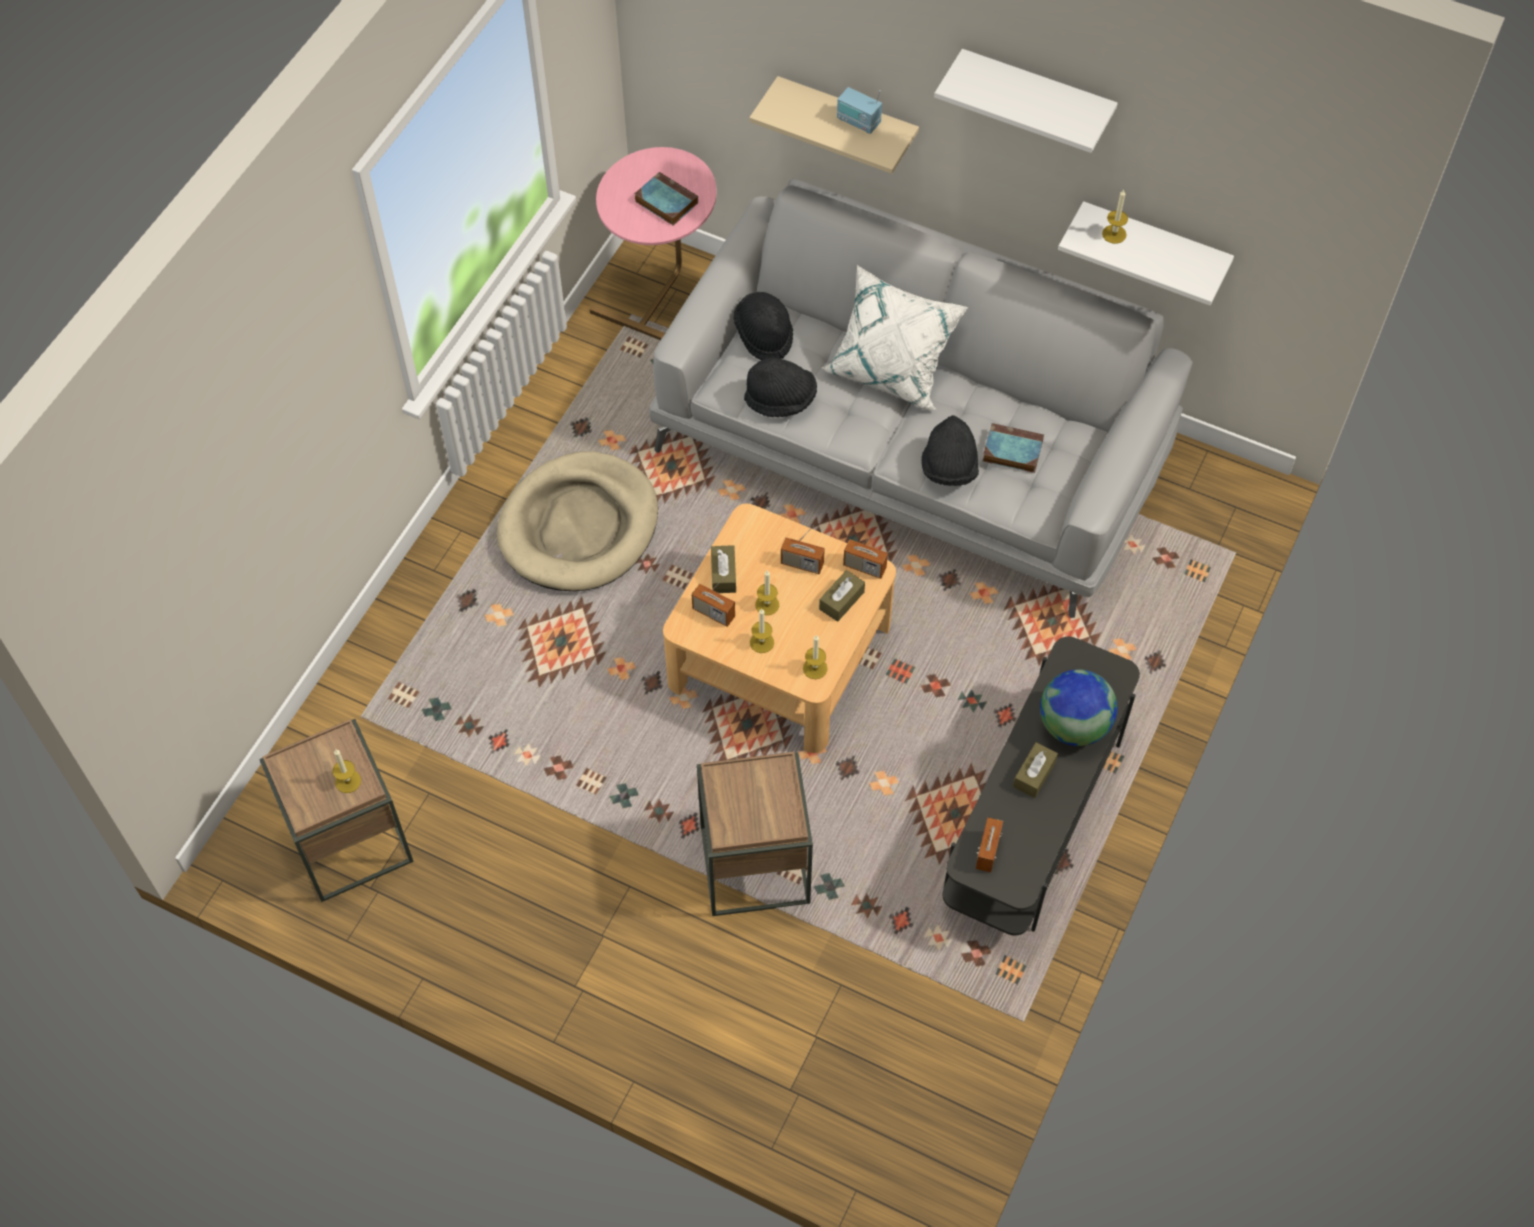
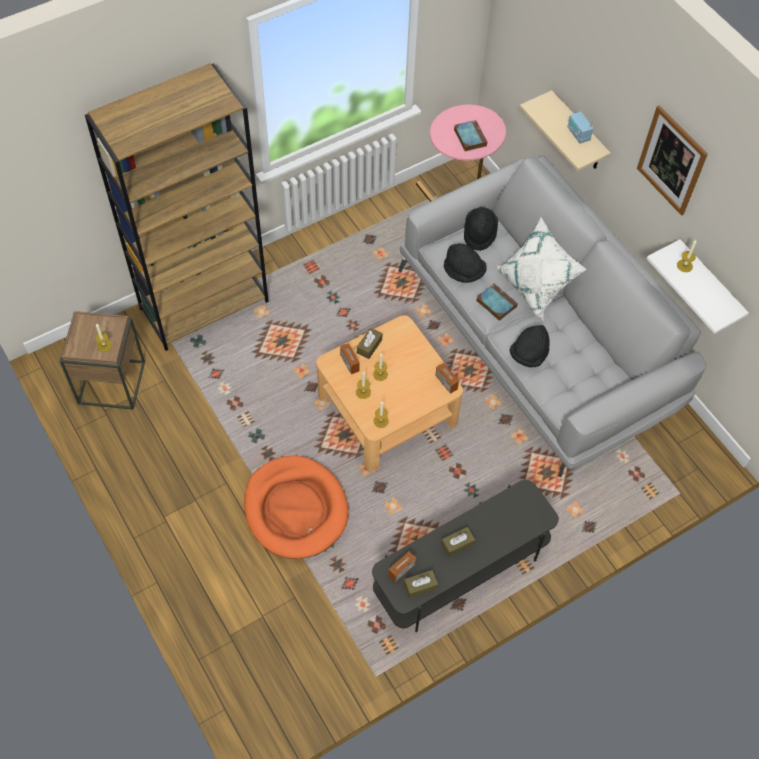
camera: 30 degrees right, 0 degrees up
(406, 650) = (205, 304): none -> brown bookcase
(579, 526) = (333, 288): beige dog bed -> none
(754, 864) = (295, 509): brown side table -> orange dog bed
(802, 564) = (414, 363): radio -> none
(841, 600) = (421, 393): brown tissue box -> brown tissue box (420, 586)
(1011, 451) = (570, 363): book -> book (495, 303)
(1036, 97) = (671, 160): white shelf -> picture
(1073, 725) = (498, 530): globe -> none

